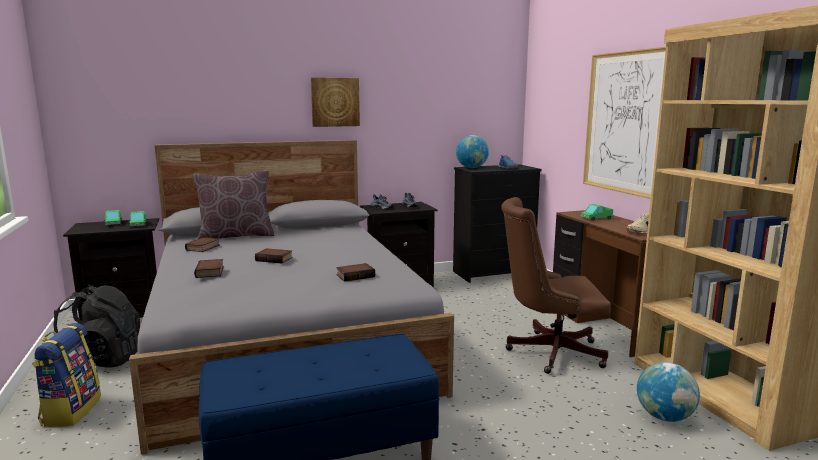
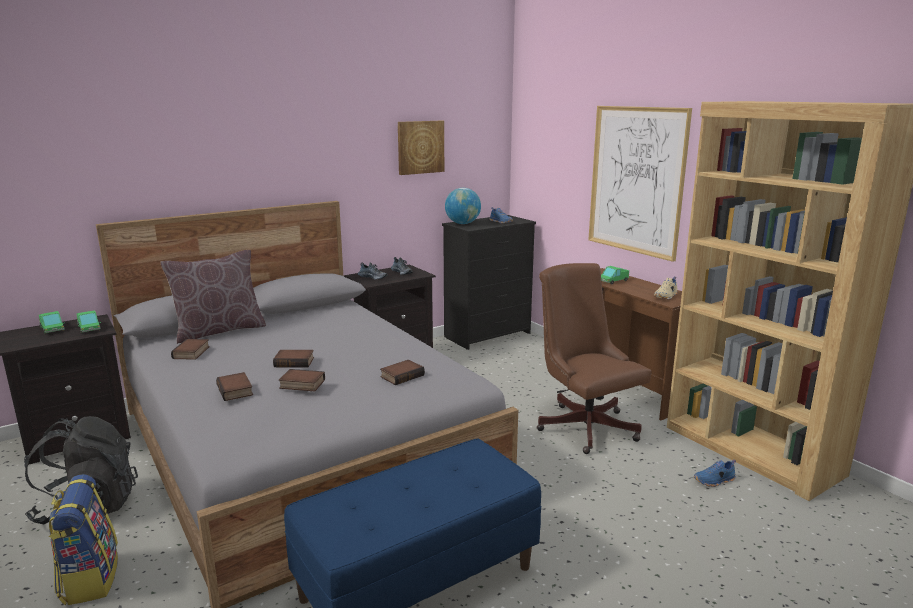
camera: 15 degrees left, 5 degrees up
(264, 273) = (301, 384): none -> book
(335, 102) = (311, 158): picture -> picture (420, 147)
(548, 352) = (584, 424): brown office chair -> brown office chair turned 75 degrees clockwise
(664, 417) = (714, 481): globe -> blue shoe

